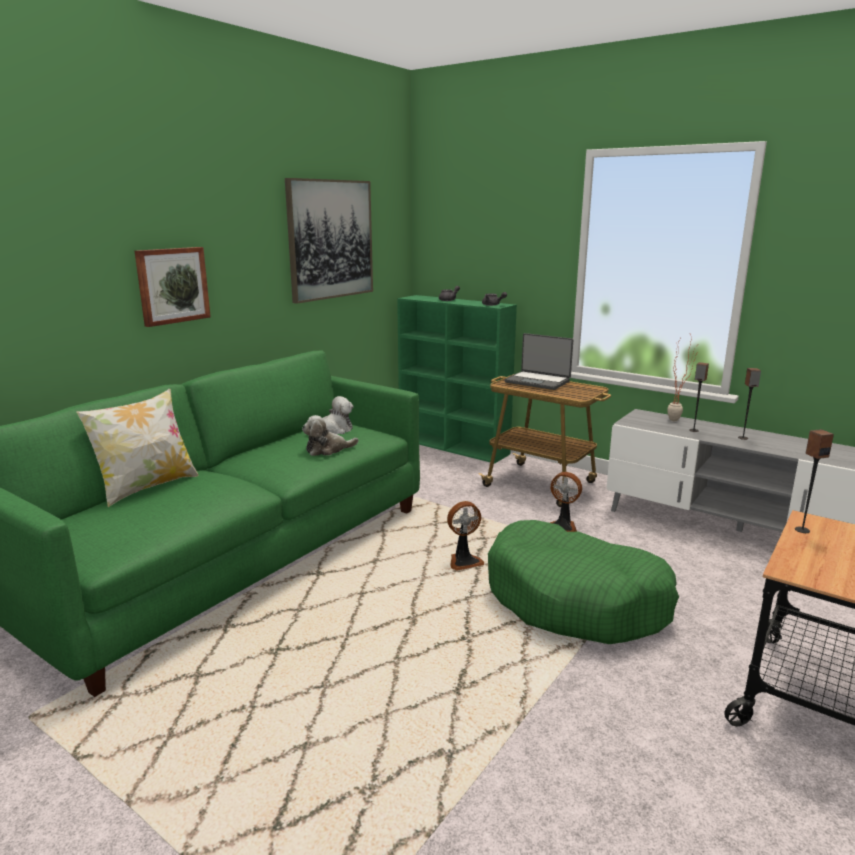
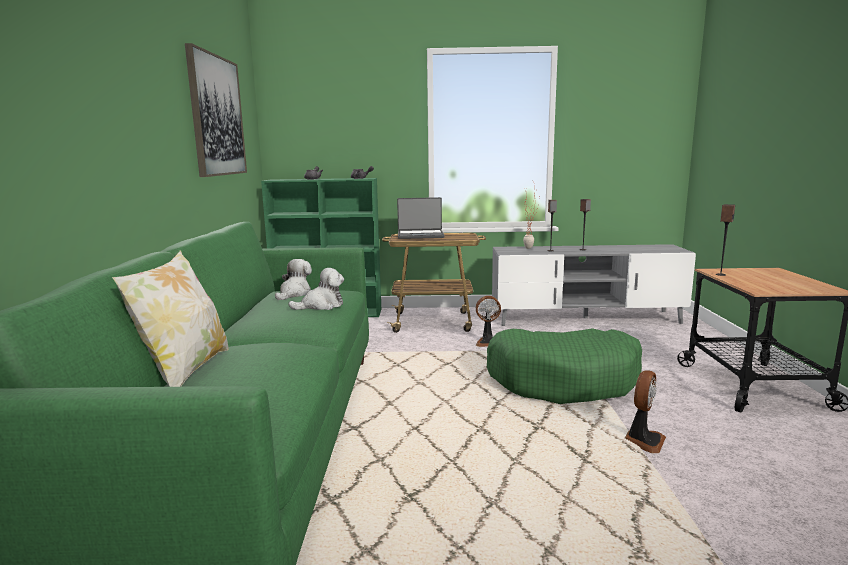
camera: 35 degrees left, 5 degrees down
(172, 285) = (114, 142): picture -> none
(327, 450) = (321, 306): plush toy -> plush toy turned 150 degrees counterclockwise
(464, 561) = (456, 382): fan -> fan (643, 440)

